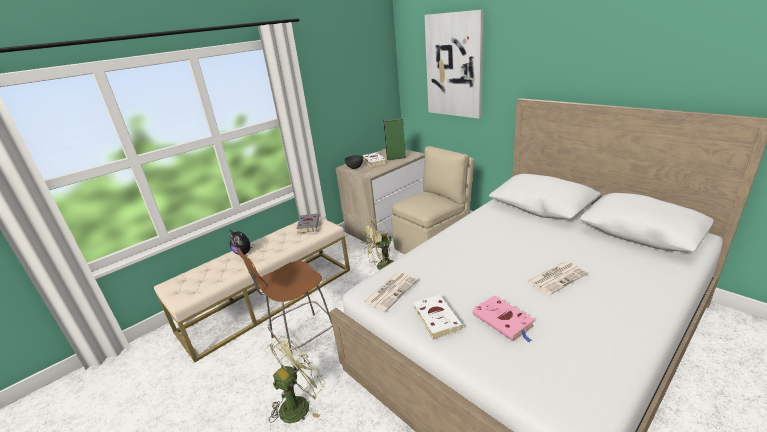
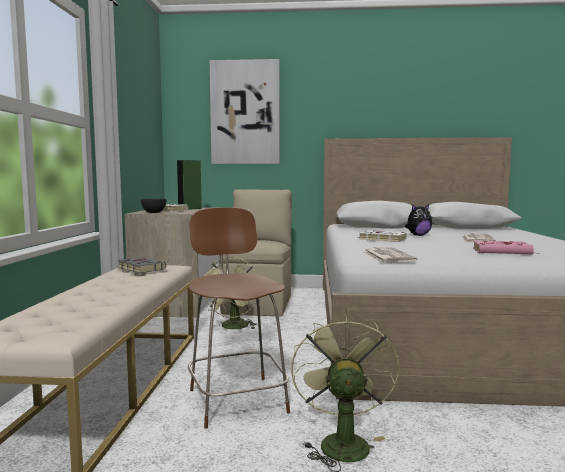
camera: 45 degrees left, 20 degrees down
(244, 253) = (82, 295): plush toy -> plush toy (418, 235)
(302, 339) = (236, 399): brown chair -> brown chair turned 150 degrees clockwise
(436, 318) = (460, 257): white book -> white book (381, 239)

